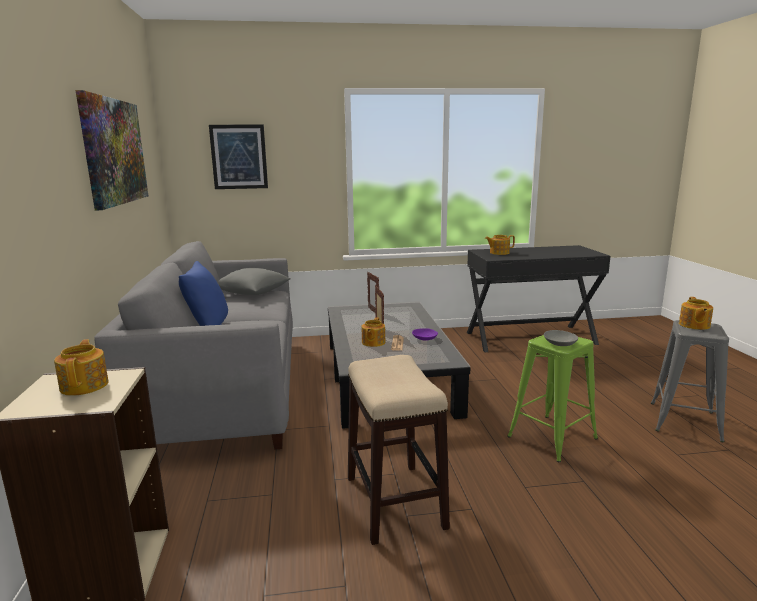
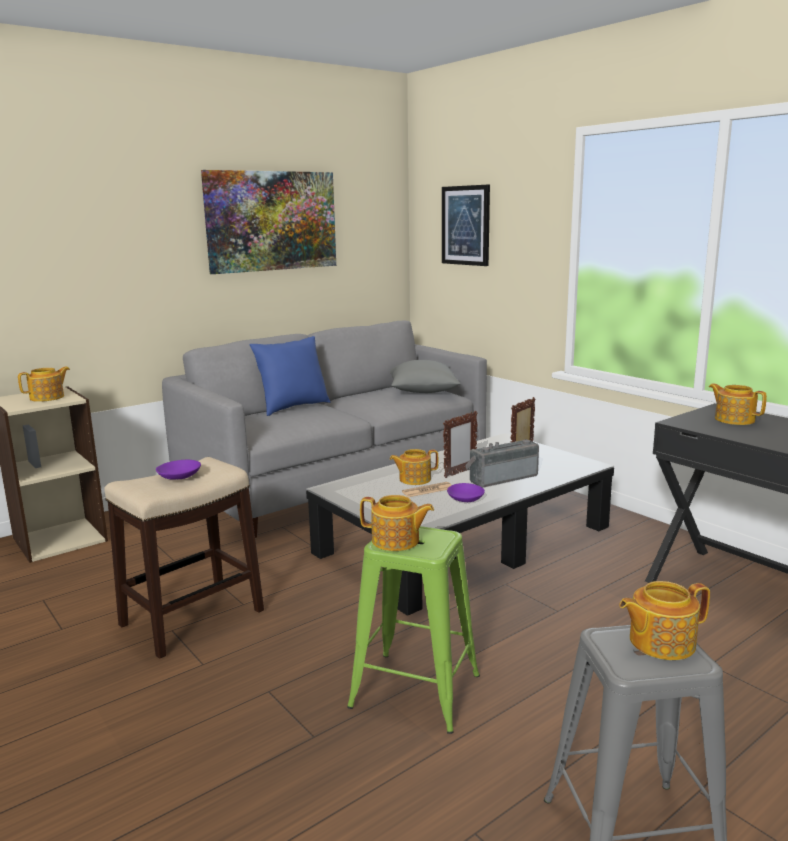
camera: 60 degrees right, 0 degrees up
(393, 376) = (179, 477): none -> purple bowl
(403, 324) = (501, 478): none -> radio
(560, 344) = (396, 541): grey bowl -> teapot

